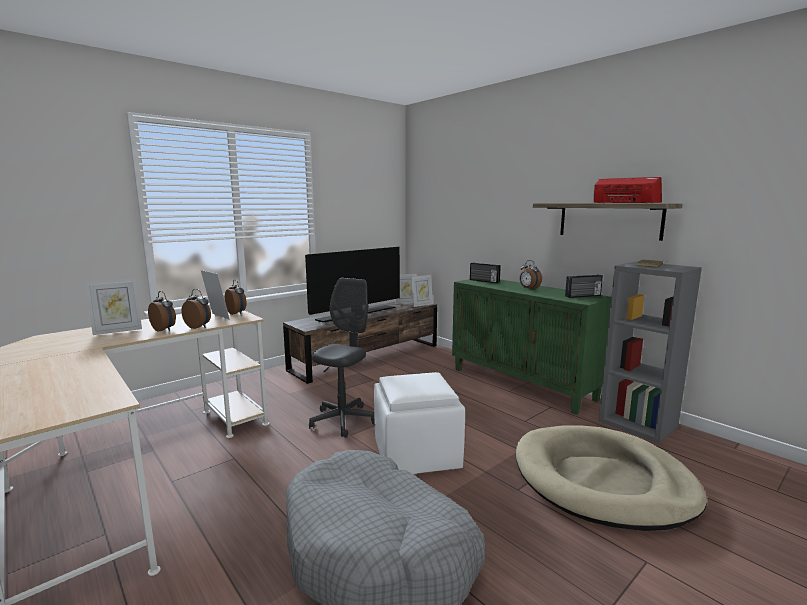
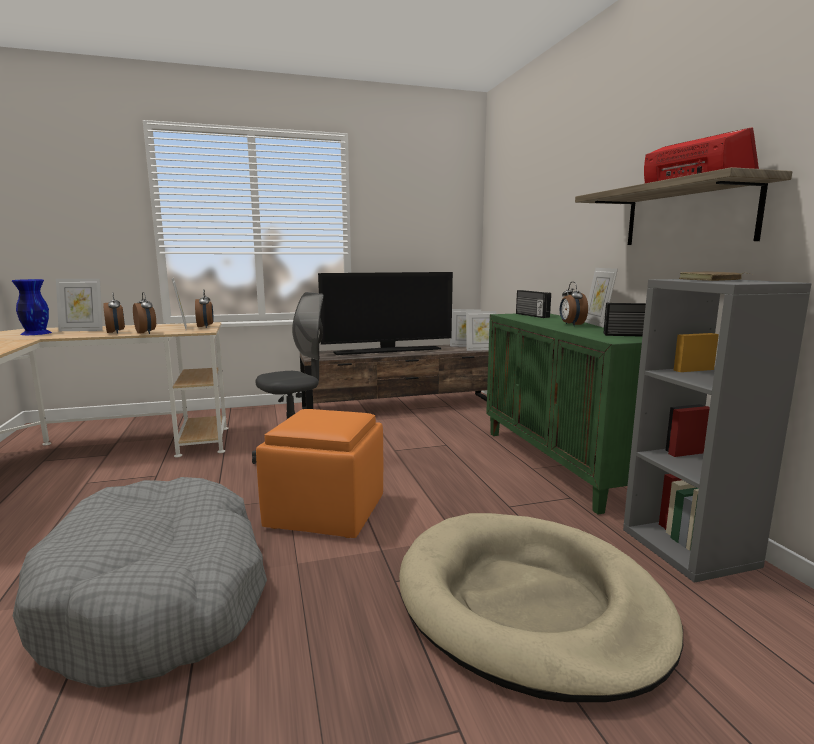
camera: 25 degrees right, 0 degrees up
(72, 340) = (35, 333): none -> blue vase
(417, 454) = (327, 512): white ottoman -> orange ottoman
(541, 287) = (597, 324): none -> picture frame

